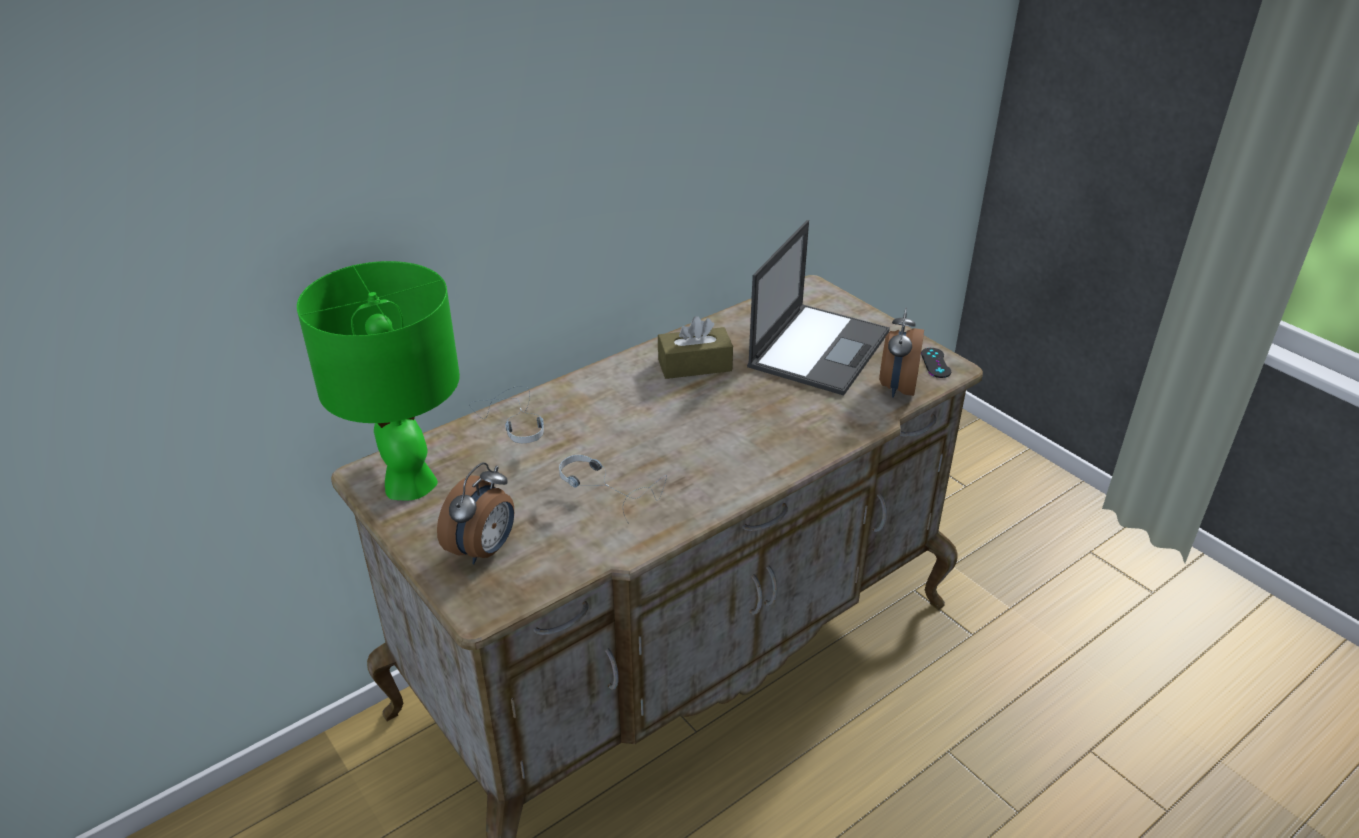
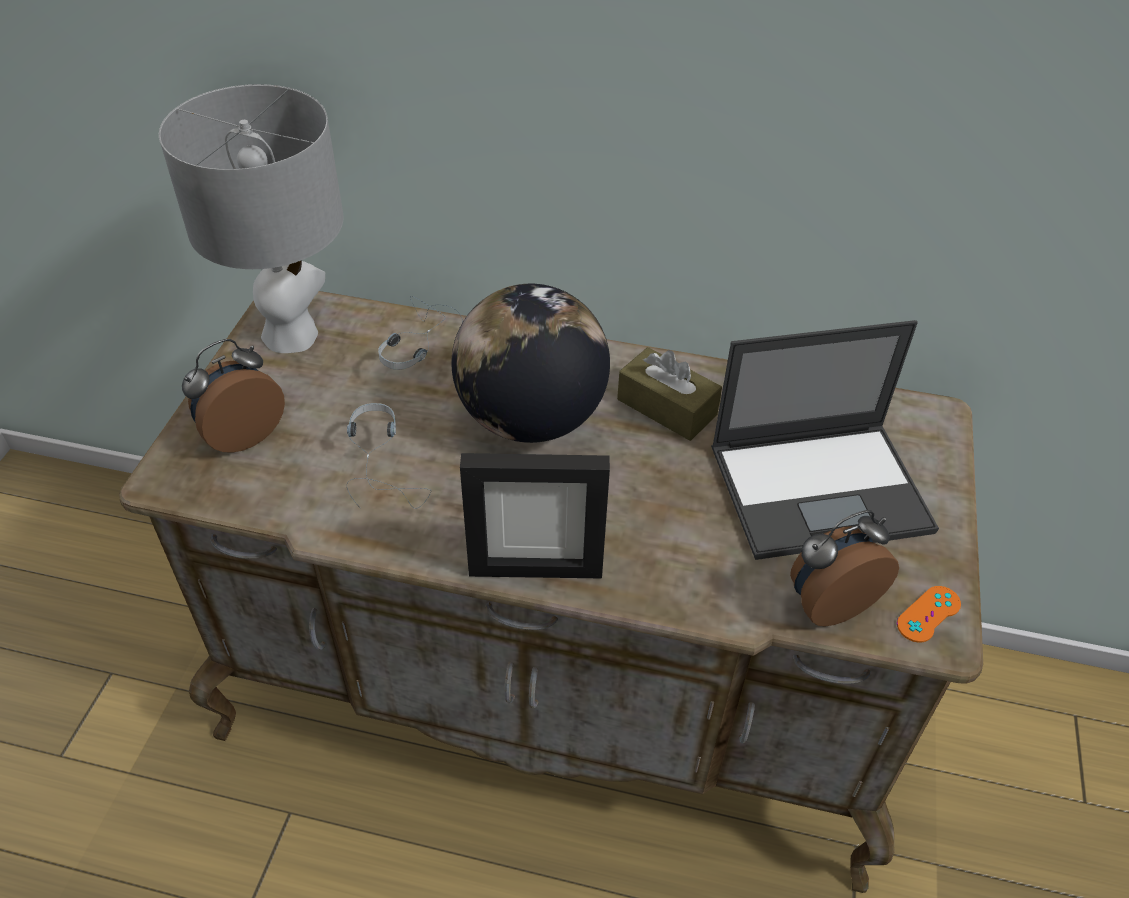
camera: 50 degrees right, 10 degrees up
(409, 482) = (292, 334): green table lamp -> grey table lamp
(484, 550) = (242, 434): alarm clock -> alarm clock turned 150 degrees clockwise
(638, 418) = (531, 419): none -> globe
(762, 474) = (535, 568): none -> picture frame
(935, 363) = (928, 614): black game controller -> orange game controller

